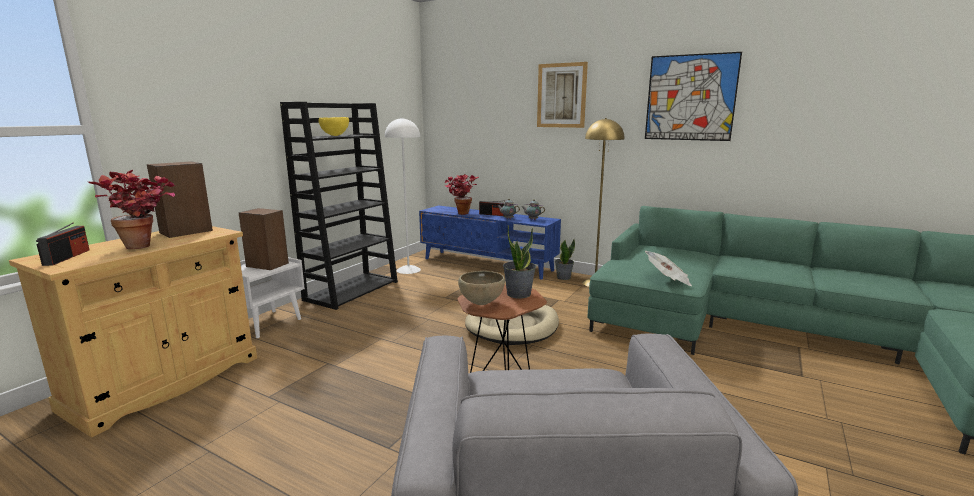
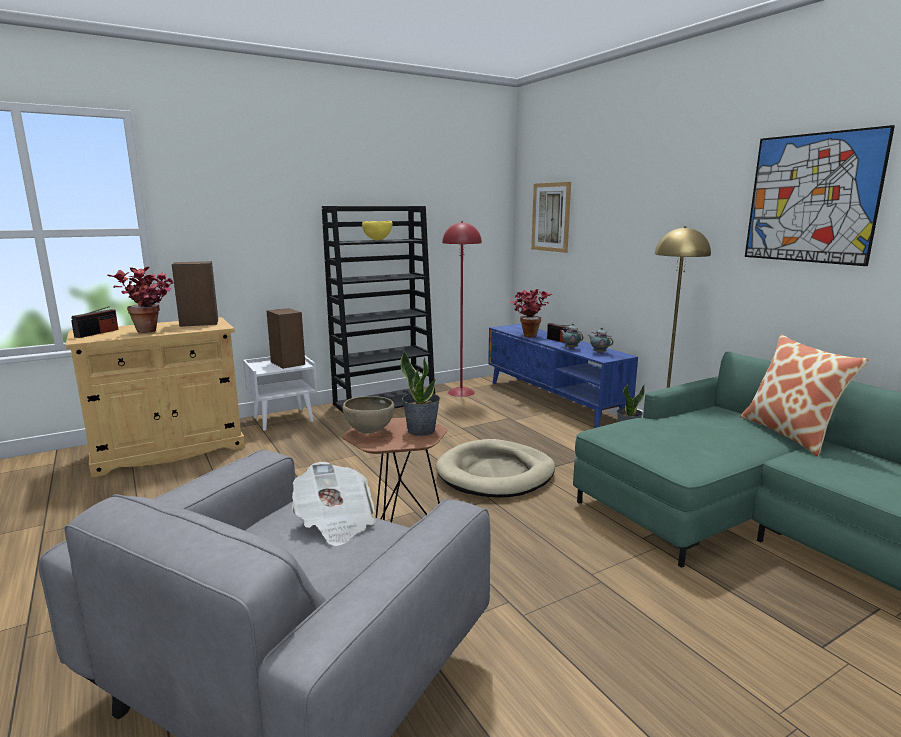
camera: 30 degrees right, 0 degrees up
(408, 270) = (461, 392): white floor lamp -> red floor lamp
(561, 95) = (649, 195): picture -> picture (551, 217)
(668, 280) = (667, 456): newspaper -> newspaper (335, 522)
(704, 254) = (790, 434): none -> pillow

